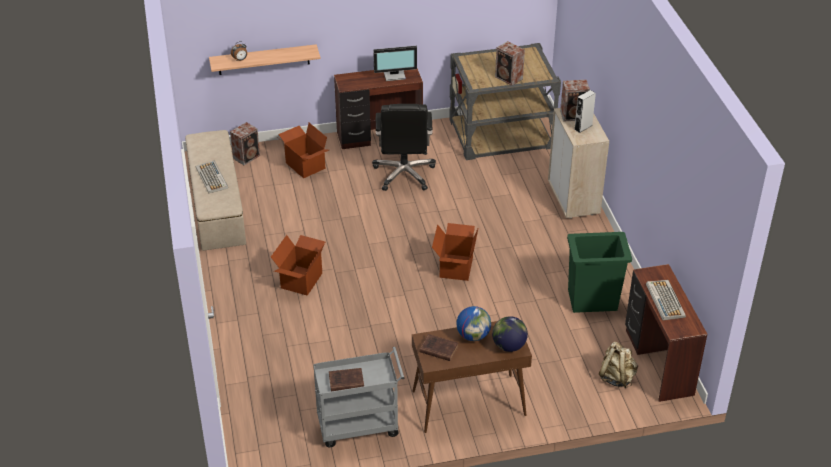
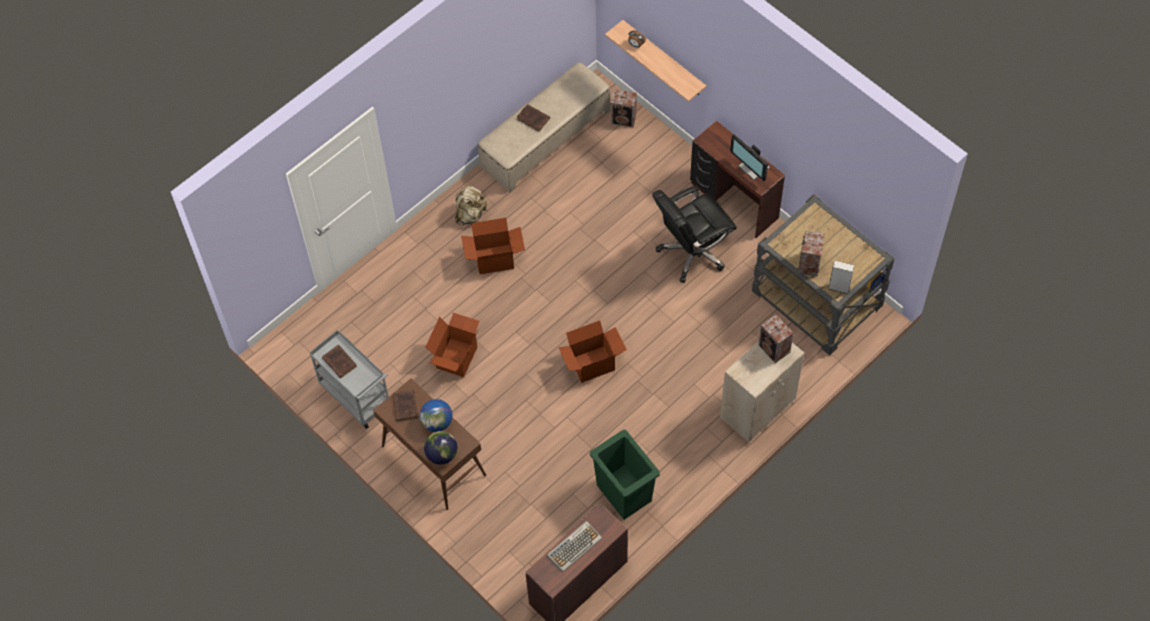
camera: 60 degrees right, 20 degrees up
(212, 178) = (534, 119): keyboard -> brown book
(304, 166) = (645, 169): cardboard box -> cardboard box (456, 357)
(583, 127) = (760, 366): grey speaker -> grey speaker (839, 287)
(617, 377) = (537, 558): beige backpack -> beige backpack (470, 214)

